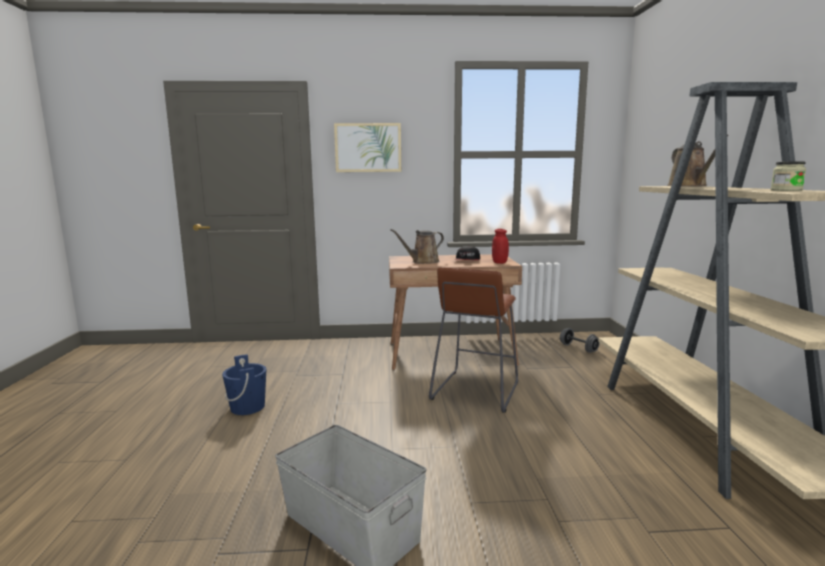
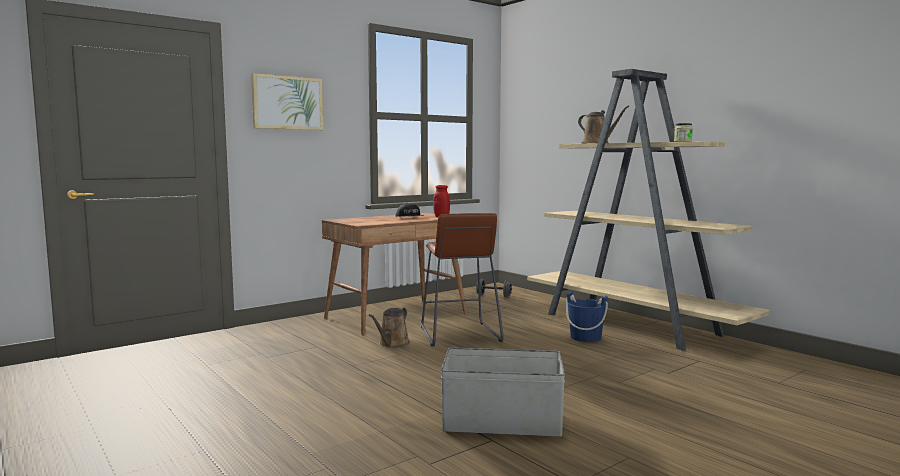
camera: 35 degrees left, 5 degrees down
(247, 407) = (263, 387): blue bucket -> blue bucket (585, 337)
(423, 262) = (373, 221): brown watering can -> brown watering can (392, 344)

